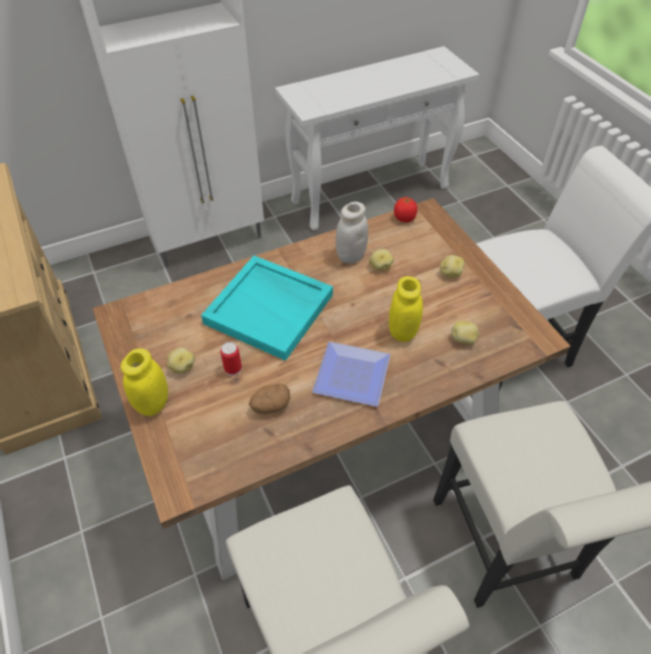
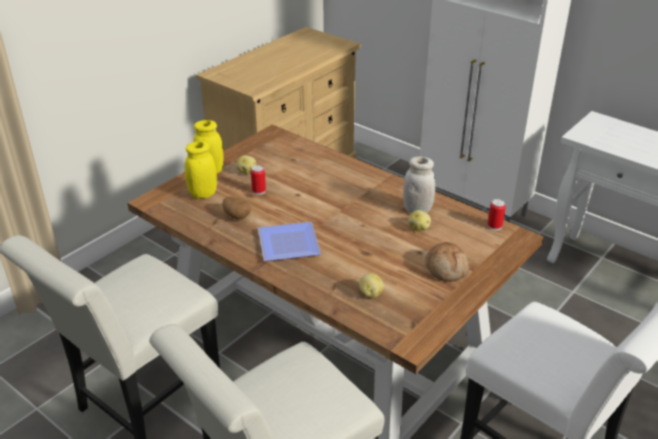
camera: 65 degrees right, 15 degrees down
(270, 309) = (326, 189): turquoise tray -> none
(402, 332) = (352, 258): yellow jar -> yellow jar (203, 194)
(404, 218) = (494, 226): tomato -> can
(450, 273) = (446, 269): potato -> bread

